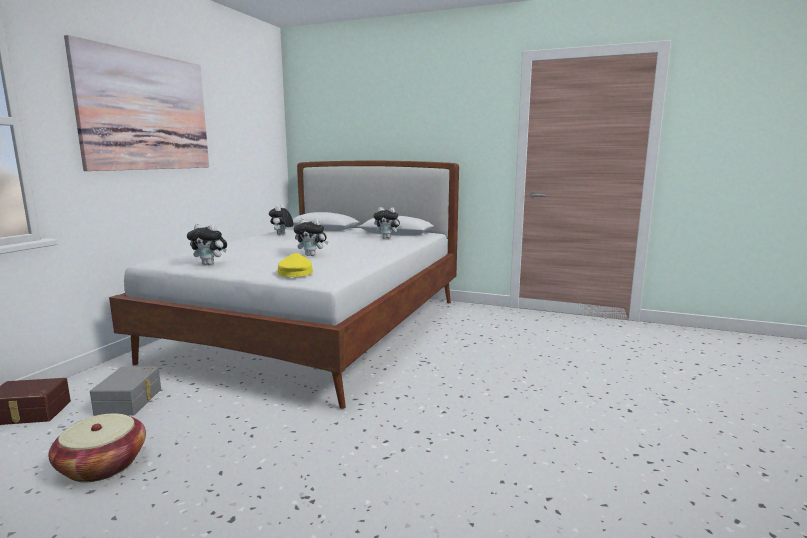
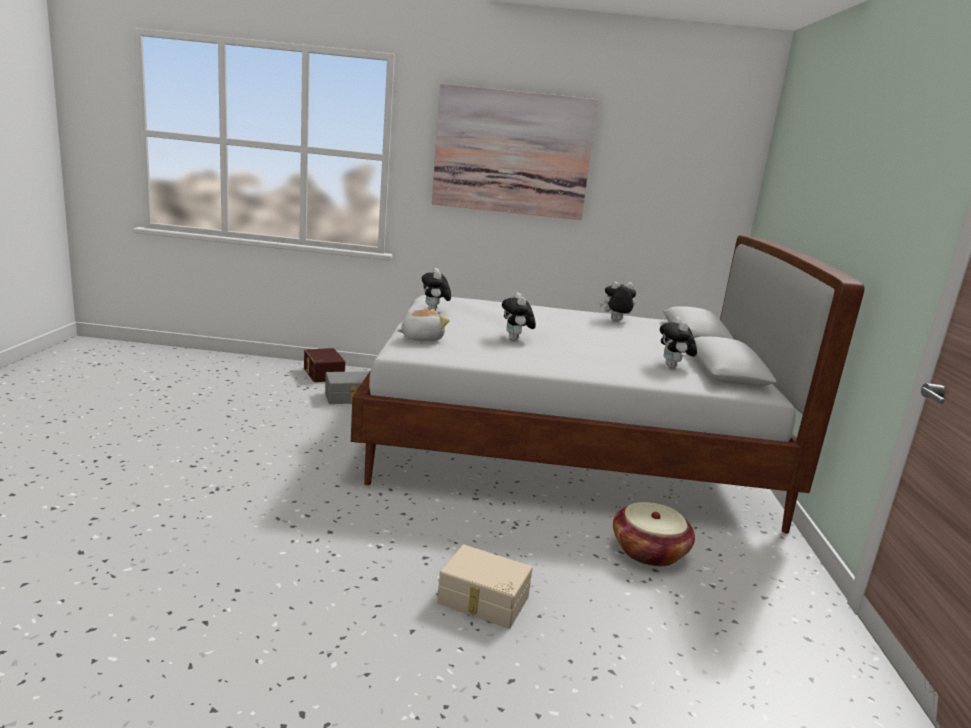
camera: 70 degrees right, 5 degrees up
(102, 465) = (258, 411): basket -> basket (649, 551)
(295, 273) = (421, 338): yellow cap -> plush toy
(512, 384) = (482, 601): none -> beige storage box

